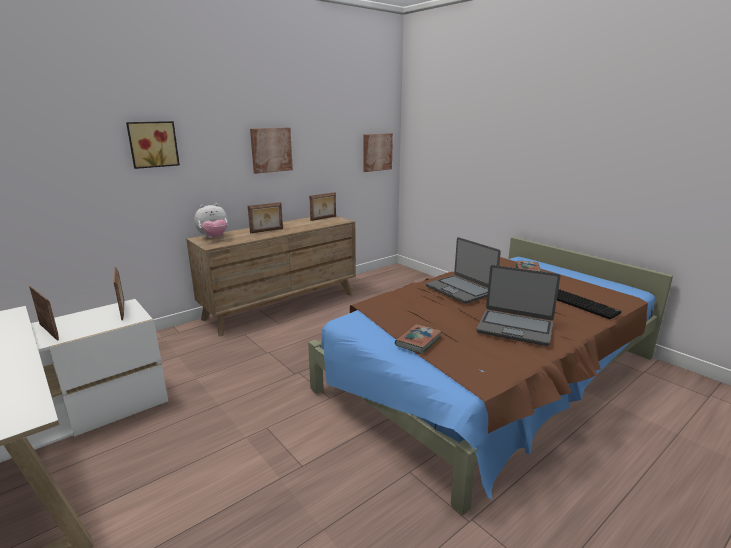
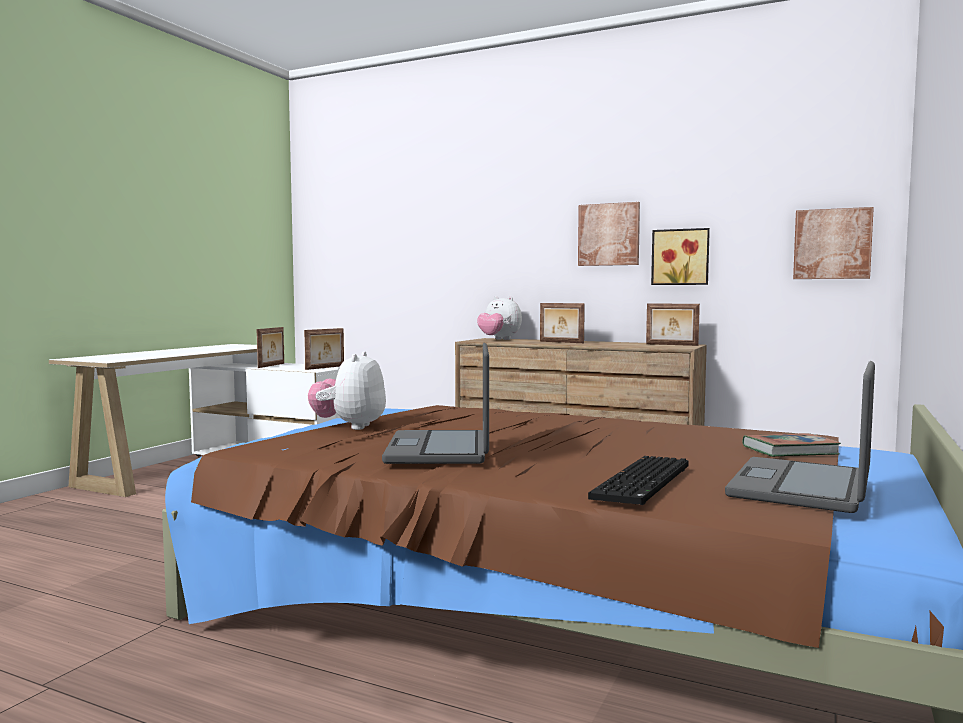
camera: 65 degrees right, 15 degrees down
(153, 144) = (466, 225): picture -> picture (680, 257)
(418, 341) = (350, 426): book -> plush toy
(460, 290) = (566, 424): laptop -> laptop (802, 487)

